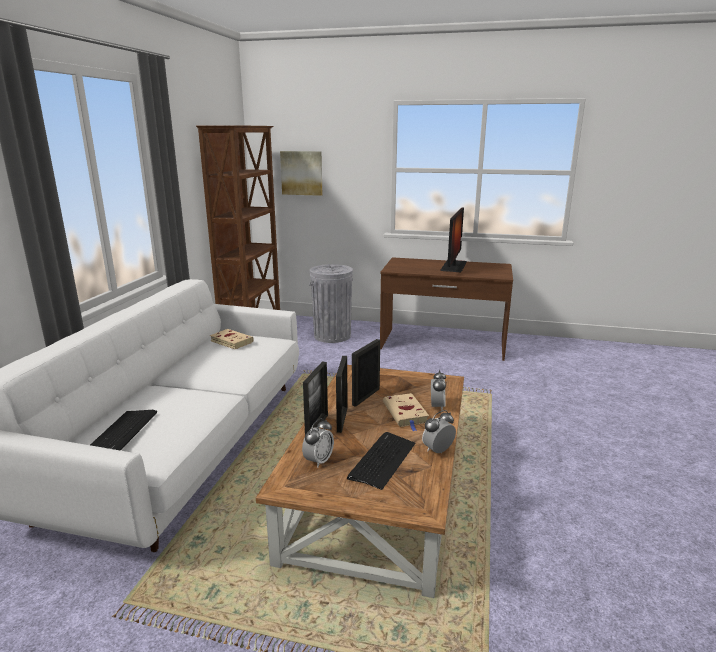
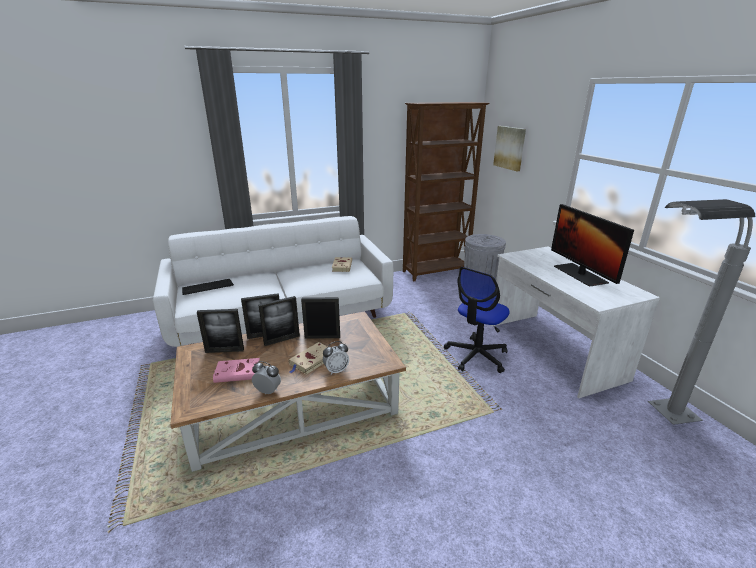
camera: 55 degrees right, 5 degrees up
(318, 461) = (224, 351): alarm clock -> picture frame
(382, 460) = (239, 373): keyboard -> pink book
(414, 371) = (476, 356): none -> office chair
(443, 344) = (552, 350): brown desk -> white desk
(453, 266) = (580, 274): monitor -> monitor turned 90 degrees clockwise
(541, 350) = (652, 417): none -> grey floor lamp

